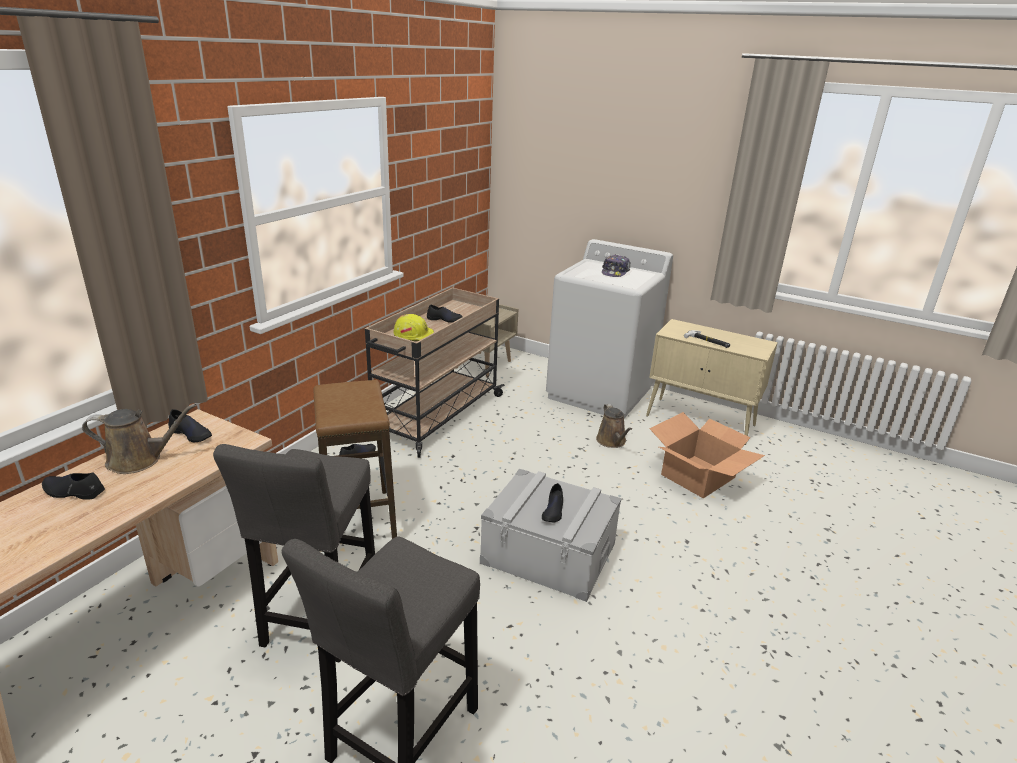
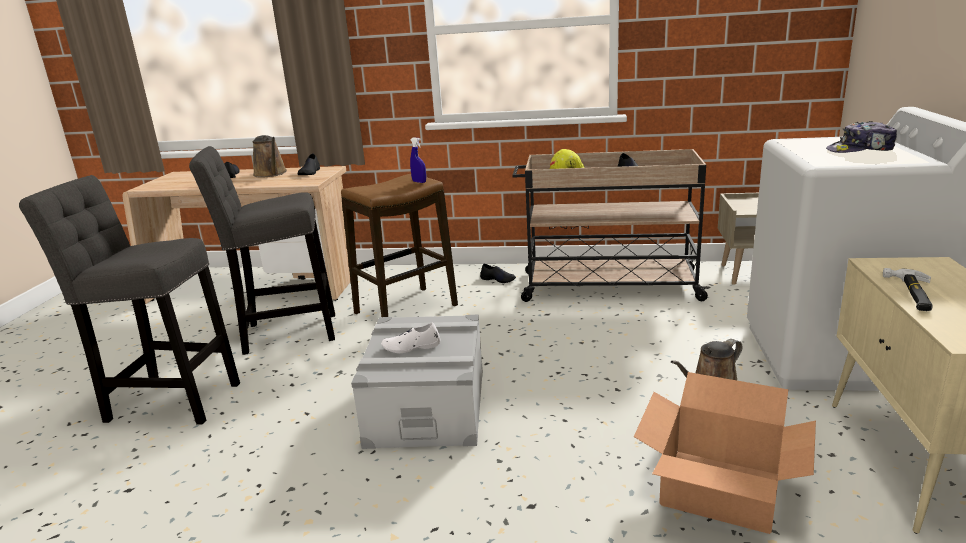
camera: 70 degrees right, 5 degrees down
(364, 388) = (419, 182): none -> blue spray bottle
(553, 511) = (411, 347): black shoe -> white shoe

